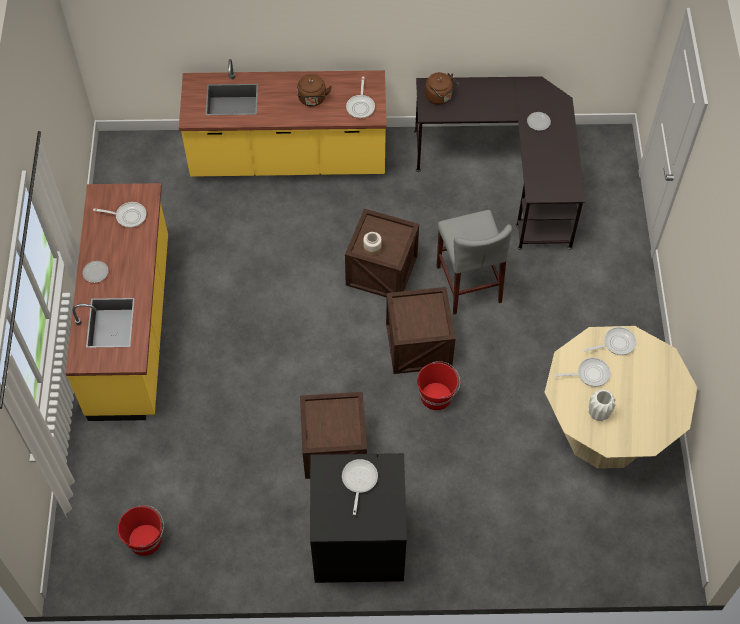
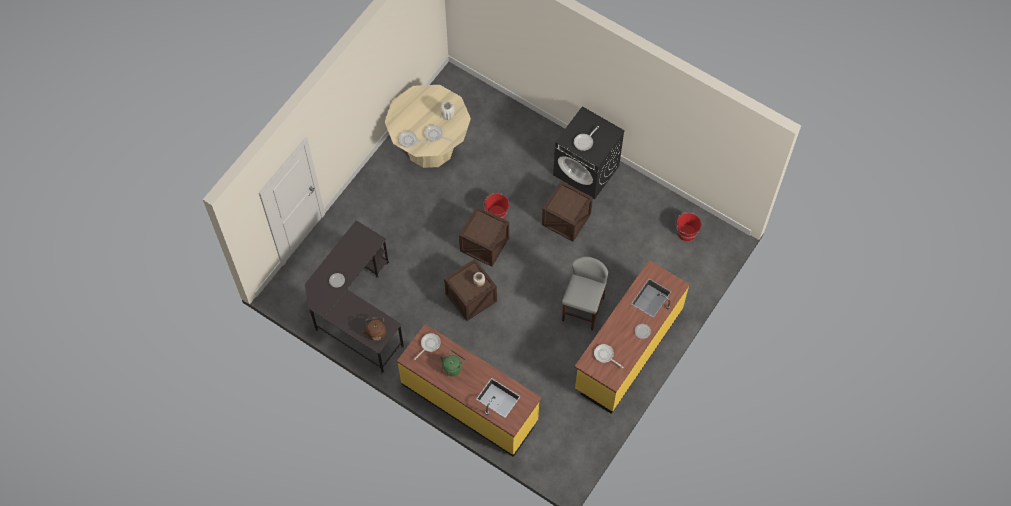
camera: 145 degrees left, 5 degrees up
(312, 99) = (452, 367): brown kettle -> green kettle
(468, 284) = (431, 260): grey stool -> grey stool (582, 309)

